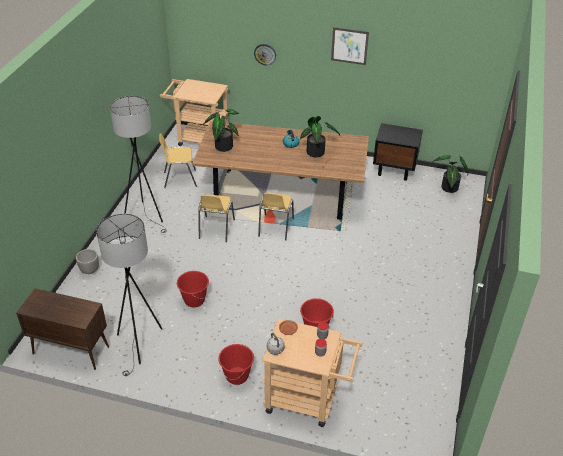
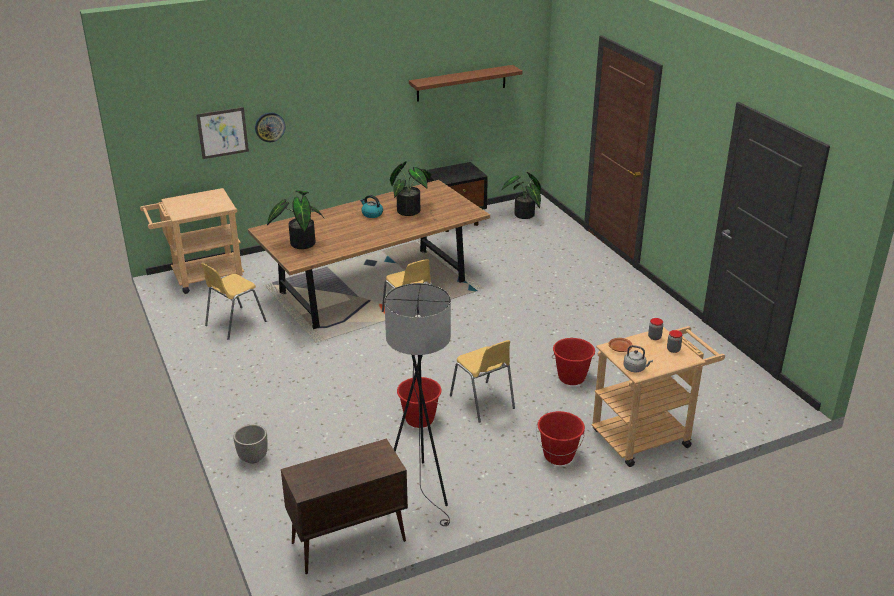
camera: 40 degrees left, 10 degrees down
(146, 216) = (246, 375): grey floor lamp -> none
(216, 229) = (348, 348): yellow chair -> yellow chair (482, 402)
(349, 46) = (375, 82): picture -> picture (222, 133)
(424, 67) = (461, 83): none -> brown shelf

